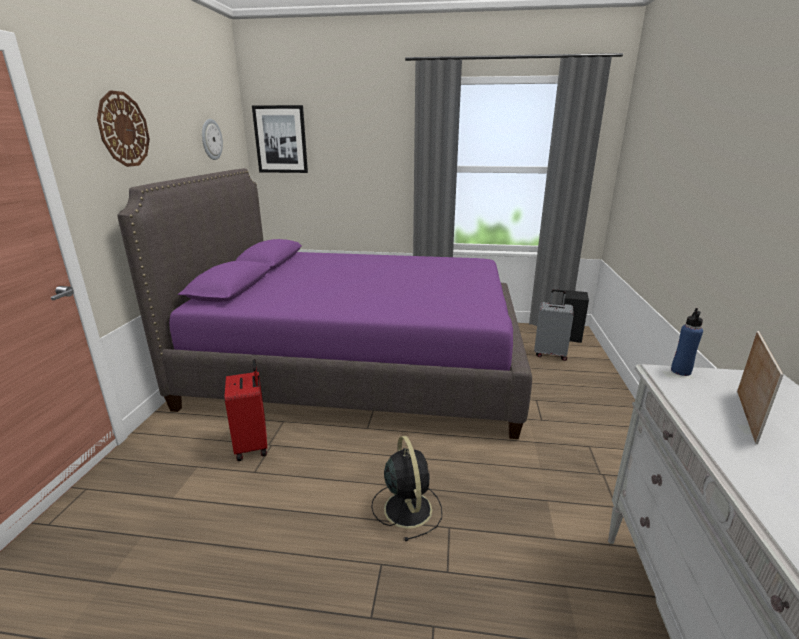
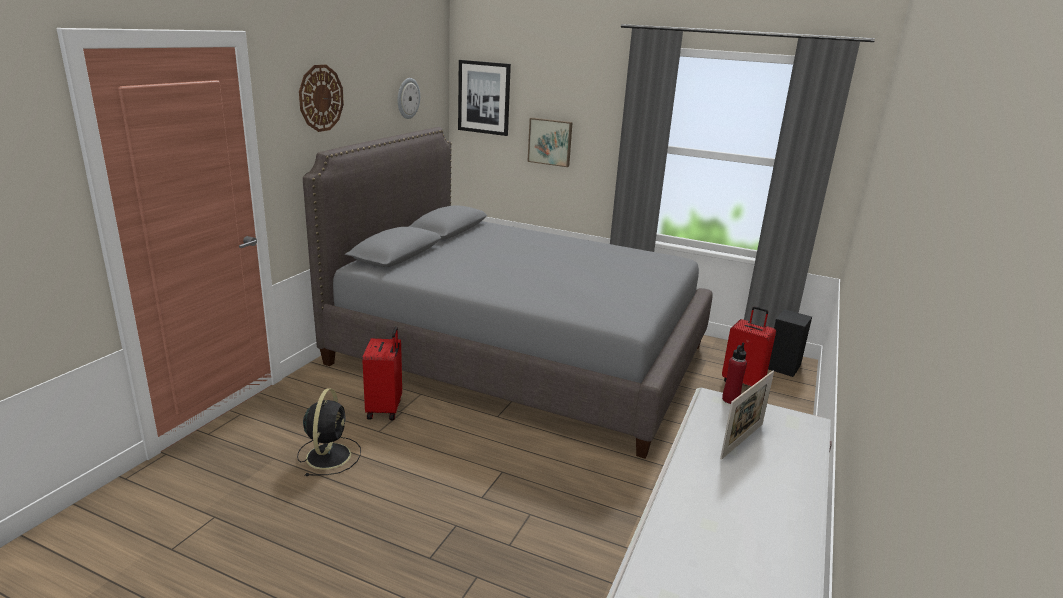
camera: 15 degrees right, 0 degrees up
(348, 174) = (550, 142): none -> picture
(360, 364) = (520, 354): purple bed -> grey bed
(407, 507) = (500, 490): black fan -> black fan (329, 455)
(550, 354) = (743, 382): grey suitcase -> red suitcase
(680, 371) = (730, 399): blue bottle -> red bottle

